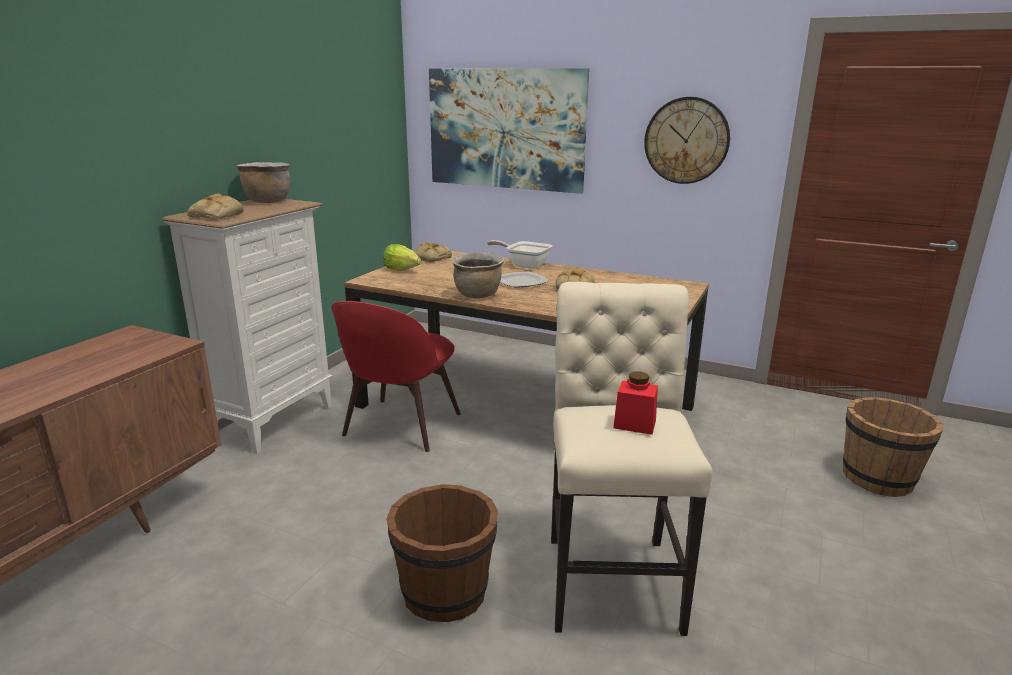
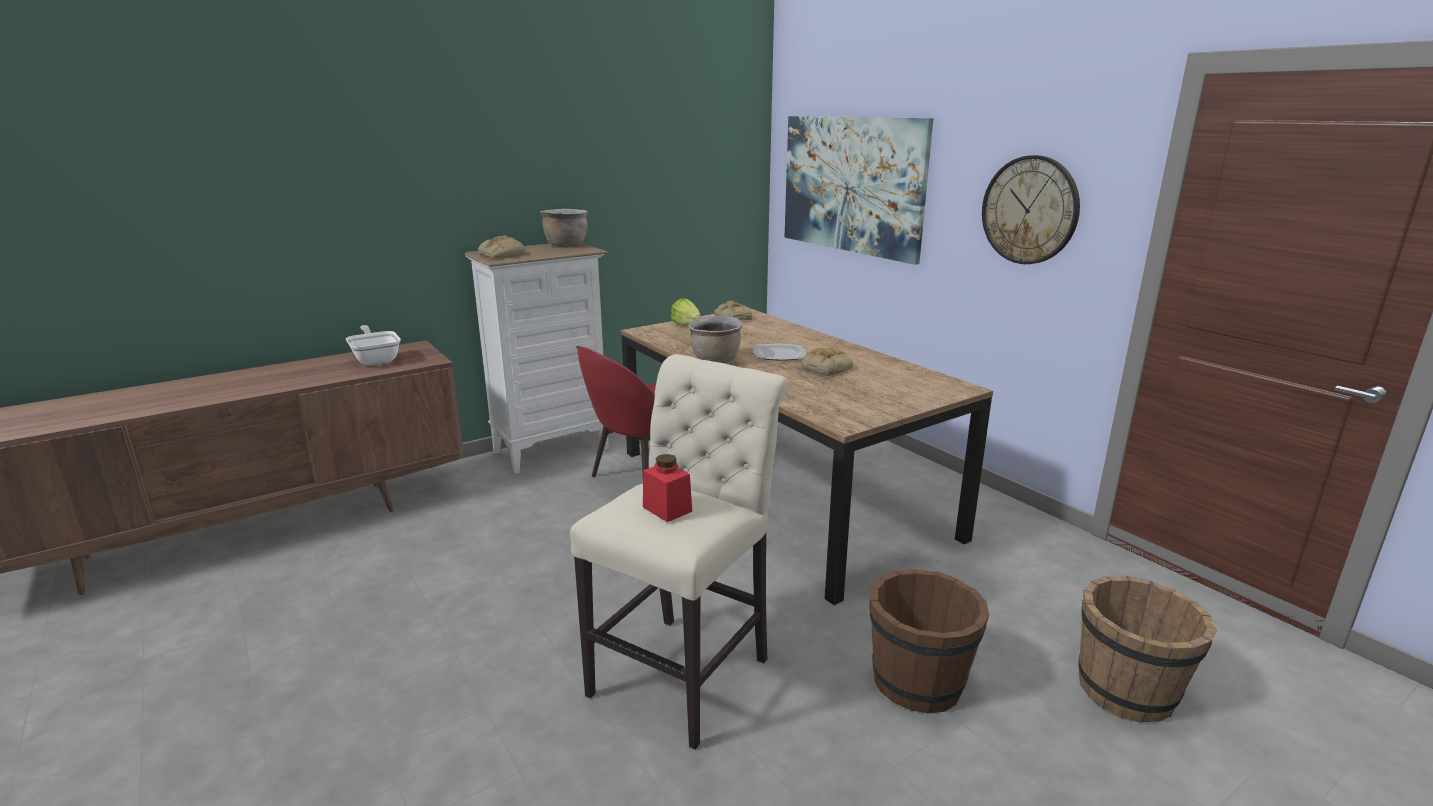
camera: 30 degrees right, 0 degrees up
(445, 591) = (537, 629): brown bucket -> brown bucket (918, 682)
(524, 265) = (812, 338): frying pan -> frying pan (376, 360)

